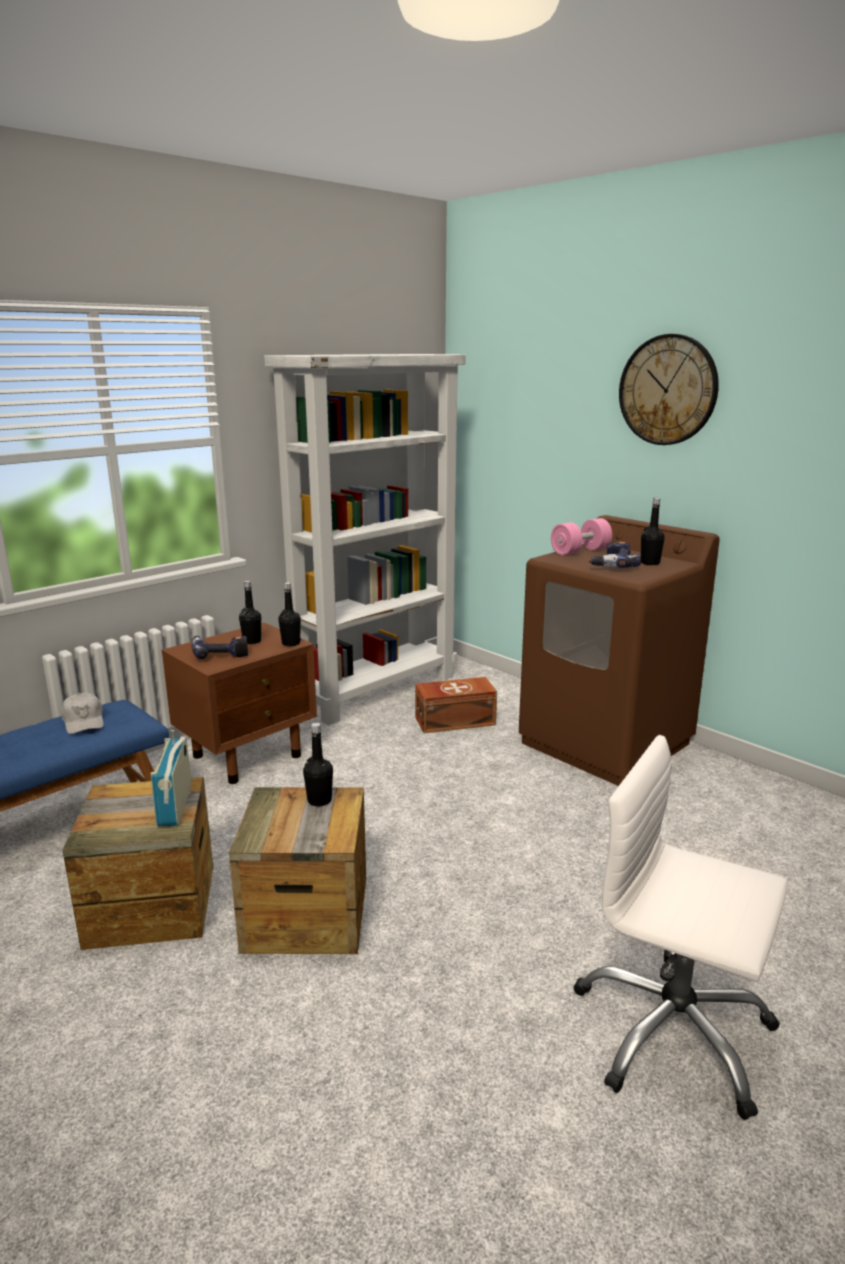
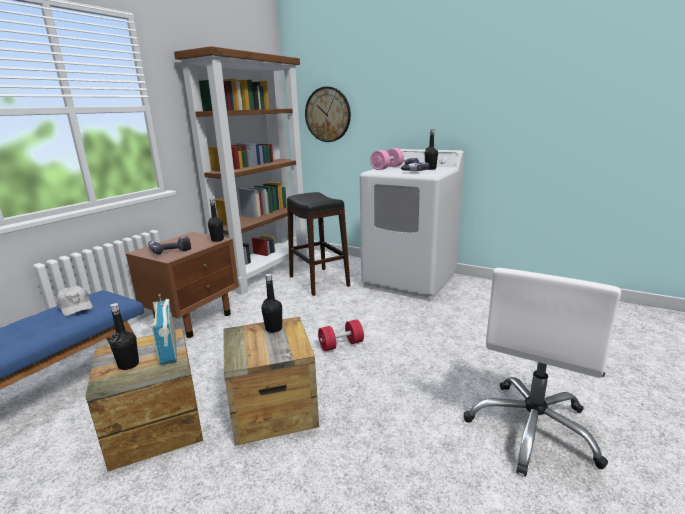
camera: 15 degrees left, 0 degrees up
(252, 641) = (190, 242): black bottle -> black bottle (128, 365)
(377, 690) = (265, 271): white bookcase -> brown bookcase
(442, 836) = (341, 345): none -> red dumbbell
(453, 720) = (318, 281): brown storage box -> black stool
(606, 743) = (410, 280): brown washing machine -> white washing machine
(668, 390) = (426, 70): wall clock -> wall clock (328, 114)
(672, 1032) = (532, 429): white office chair -> white office chair turned 75 degrees counterclockwise

